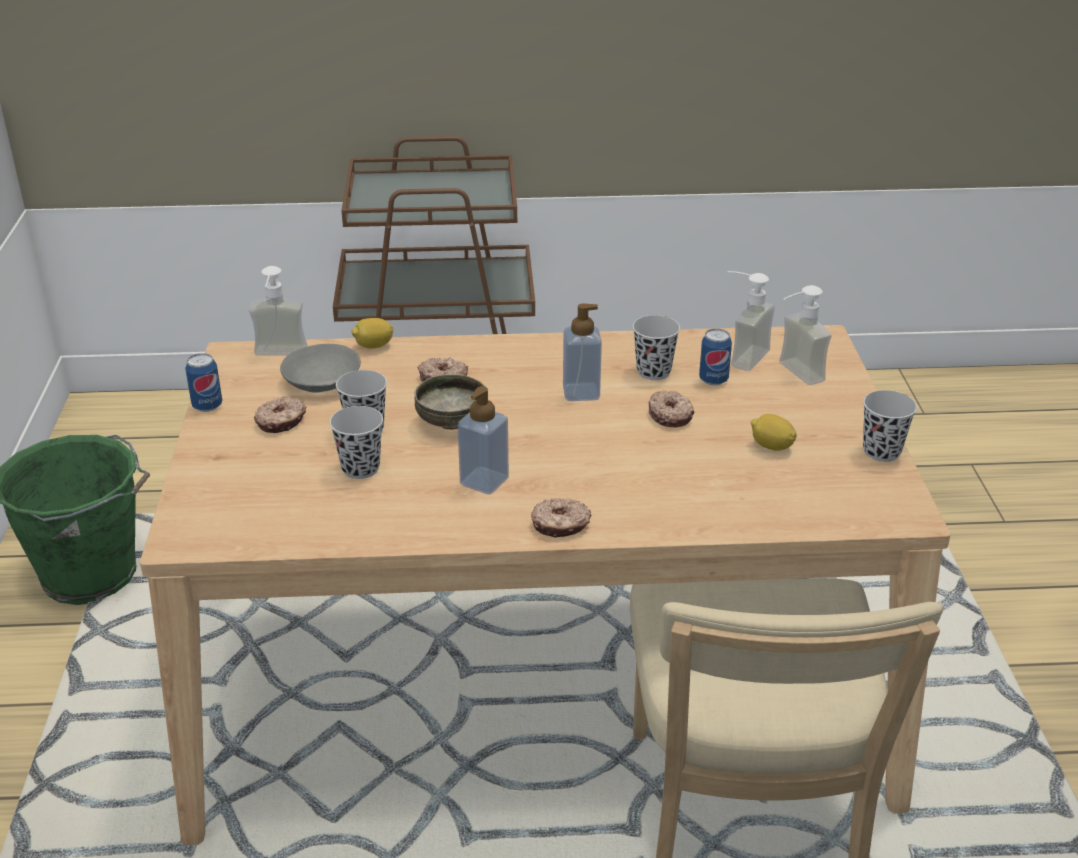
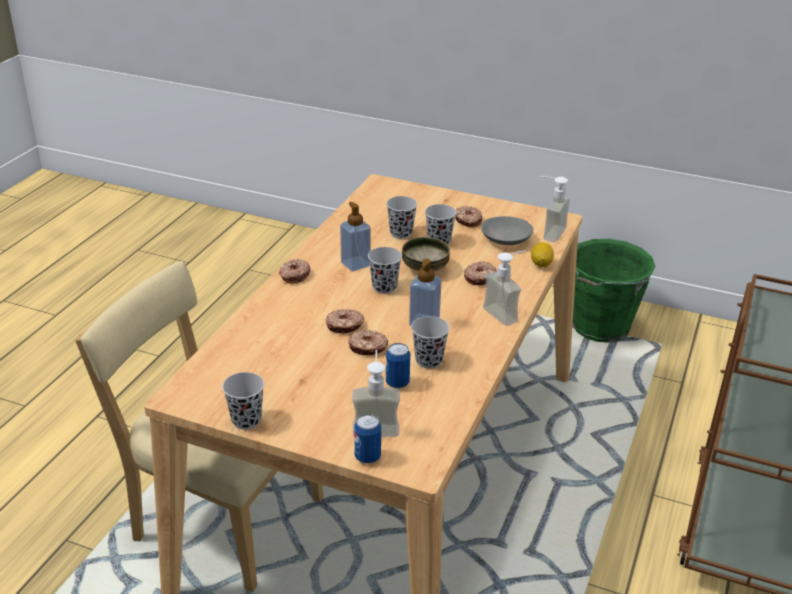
camera: 115 degrees right, 0 degrees up
(207, 406) = (502, 204): can -> can (367, 457)
(525, 441) = (384, 287): none -> black cup
(643, 444) = (344, 326): none -> donut
(740, 356) = (422, 410): soap dispenser -> soap dispenser (506, 312)
(771, 447) = (296, 374): lemon -> none

